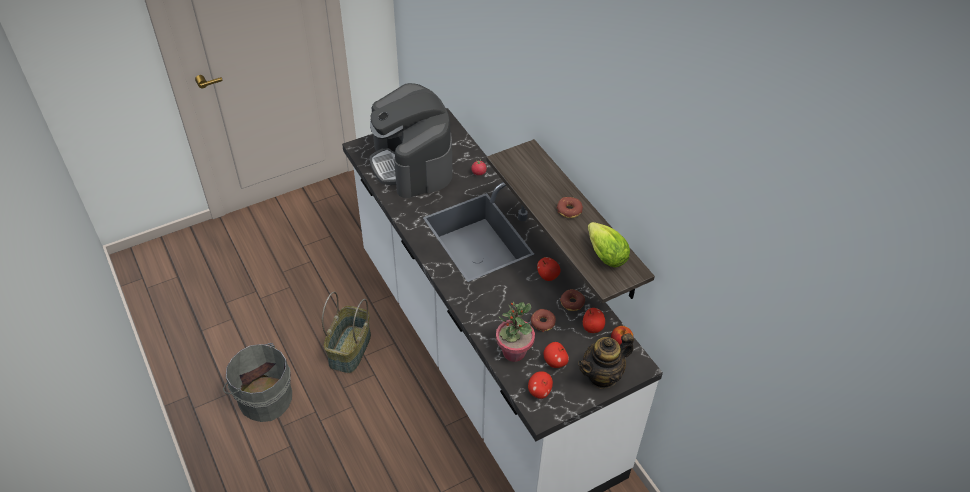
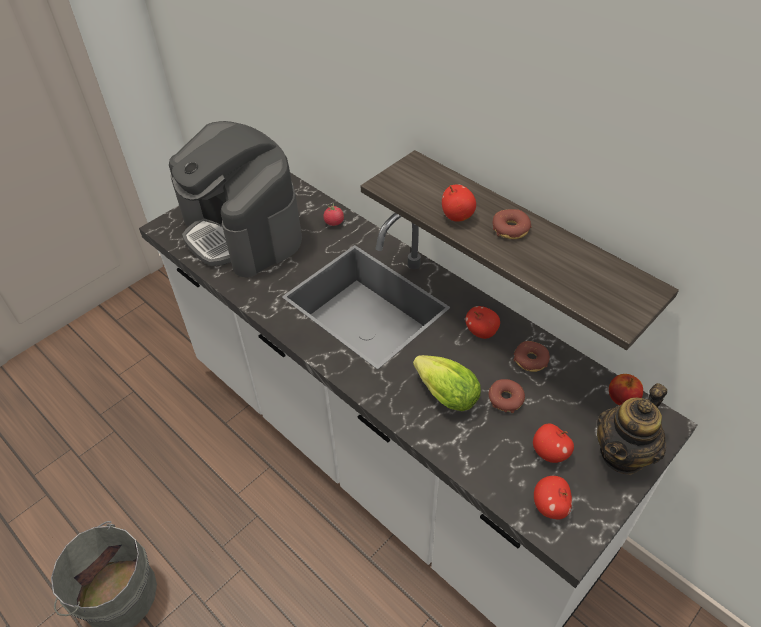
camera: 15 degrees left, 0 degrees up
(350, 350) = (216, 491): basket -> none
(513, 352) = (486, 455): potted plant -> none
(592, 327) = (574, 387): apple -> apple (457, 216)
(604, 253) = (591, 276): lettuce -> lettuce (443, 393)

